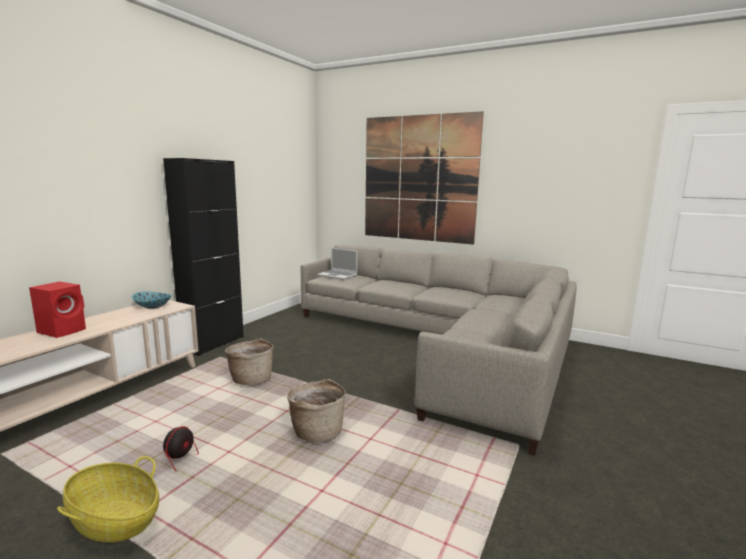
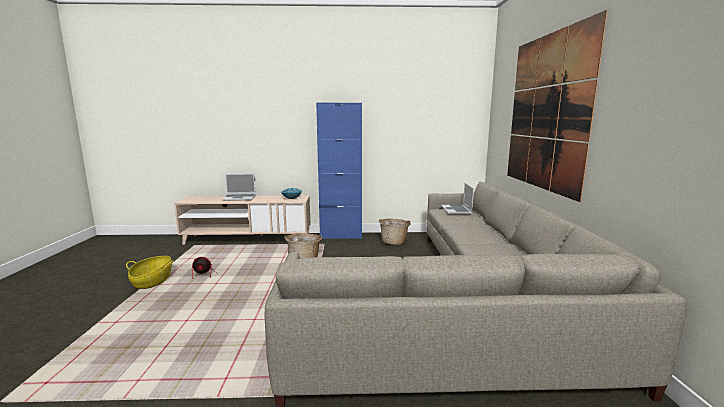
camera: 60 degrees right, 0 degrees up
(63, 330) = (240, 198): red speaker -> laptop
(213, 343) = (341, 236): black cabinet -> blue cabinet
(317, 431) = (254, 299): basket -> basket (394, 242)

